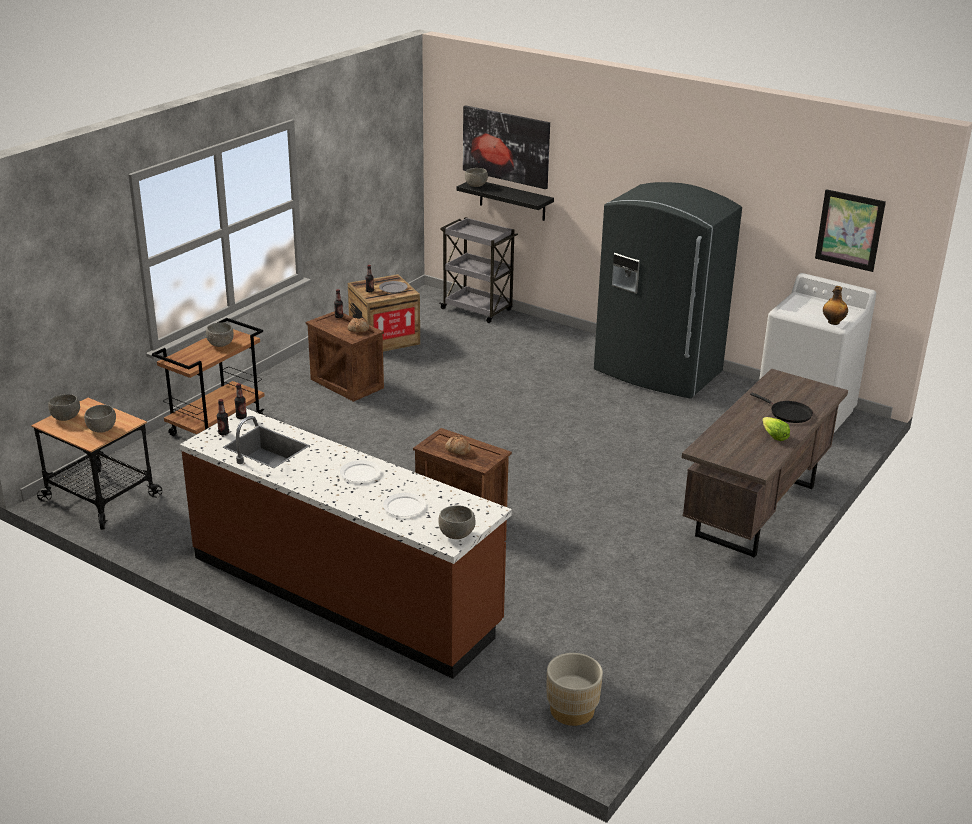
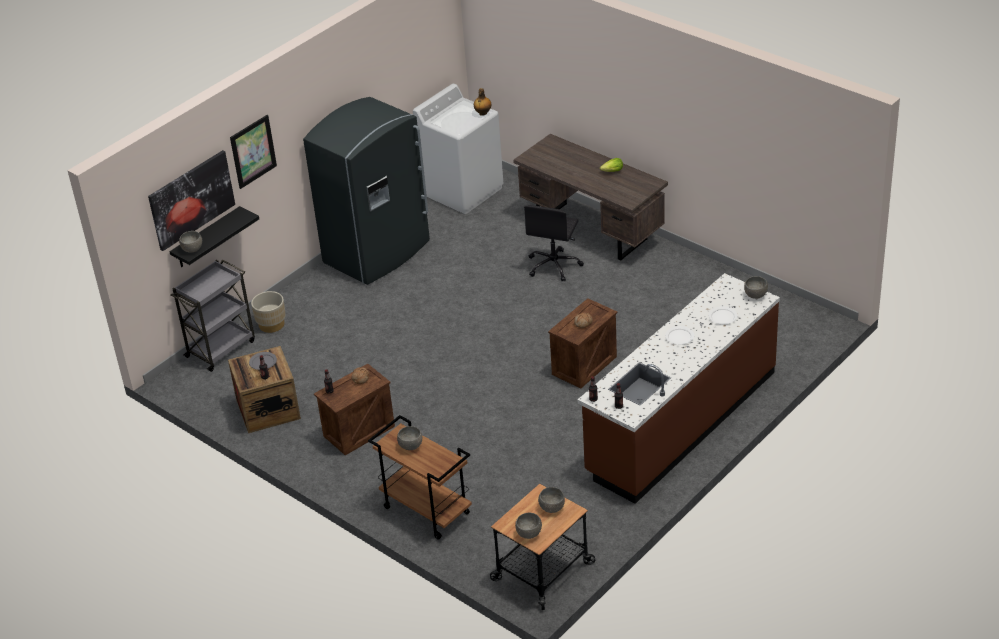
camera: 80 degrees left, 10 degrees up
(572, 711) = (801, 326): beige planter -> beige planter (271, 325)
(667, 485) = (554, 265): none -> black office chair
(788, 413) = (581, 161): black frying pan -> none
(849, 230) = (427, 58): picture -> picture (253, 151)

